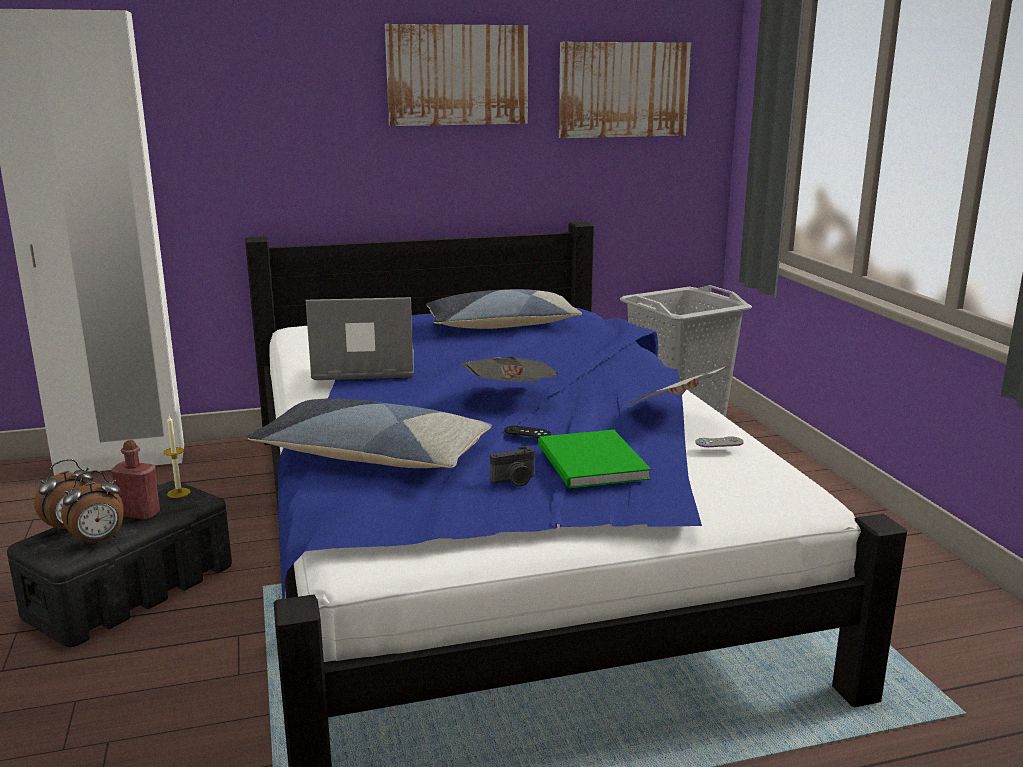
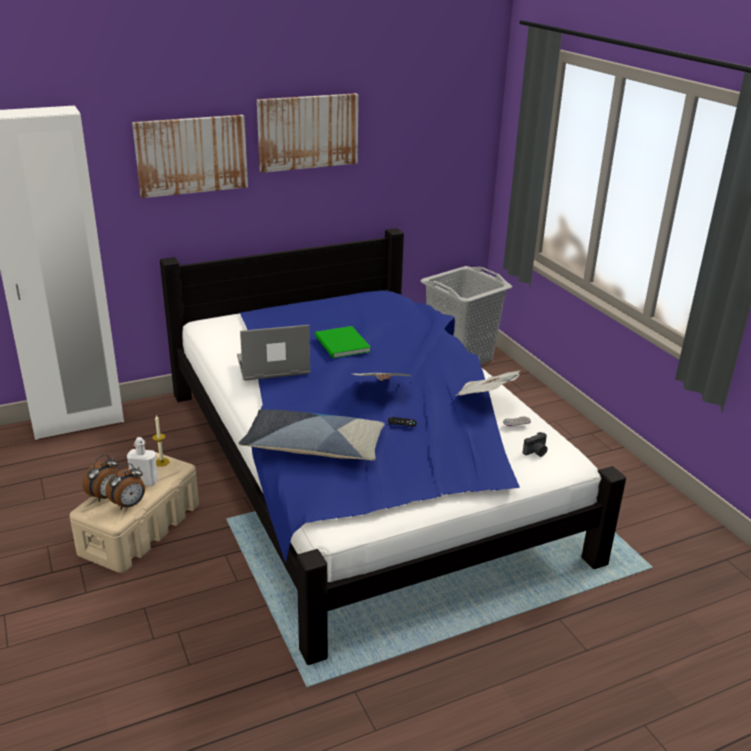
camera: 10 degrees left, 10 degrees up
(133, 590) = (141, 528): black storage box -> beige storage box
(139, 514) = (144, 481): red bottle -> white bottle
(501, 325) = (349, 316): pillow -> none
(515, 481) = (407, 462): camera -> camera (536, 452)
(590, 464) = (447, 446): green book -> green book (341, 345)
(623, 90) = (423, 133): picture -> picture (191, 155)

